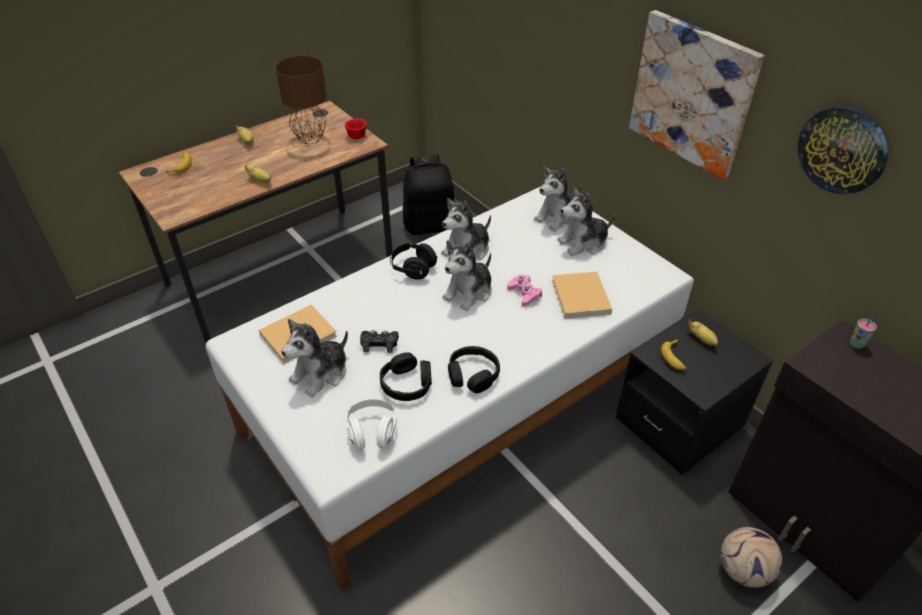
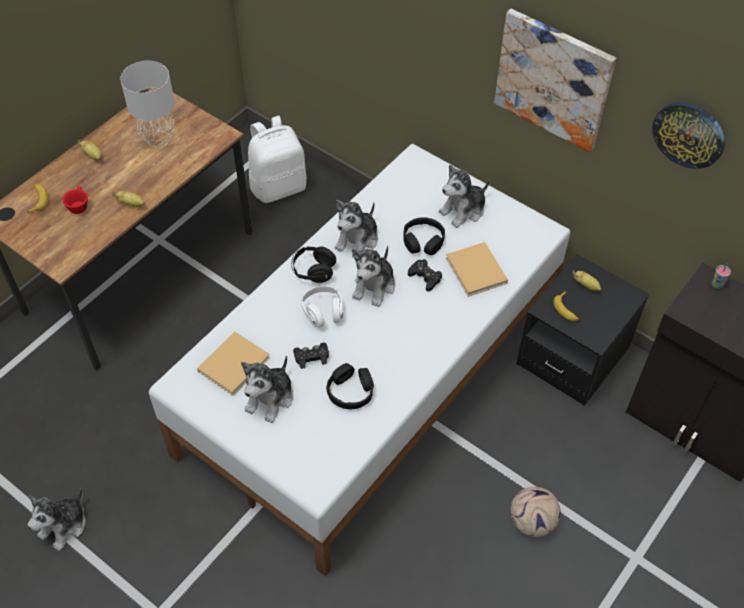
camera: 15 degrees left, 10 degrees up
(310, 138) = (159, 139): brown table lamp -> grey table lamp
(357, 134) = (206, 125): red cup -> red cup (78, 205)
(372, 432) = (337, 443): white headphones -> white headphones (323, 313)
(430, 225) = (278, 187): black backpack -> white backpack
(473, 375) = (404, 370): black headphones -> black headphones (423, 241)
(524, 293) = (425, 277): pink game controller -> black game controller
(558, 217) = (432, 185): plush toy -> plush toy (64, 526)
(744, 571) = (649, 478): football -> football (532, 522)

